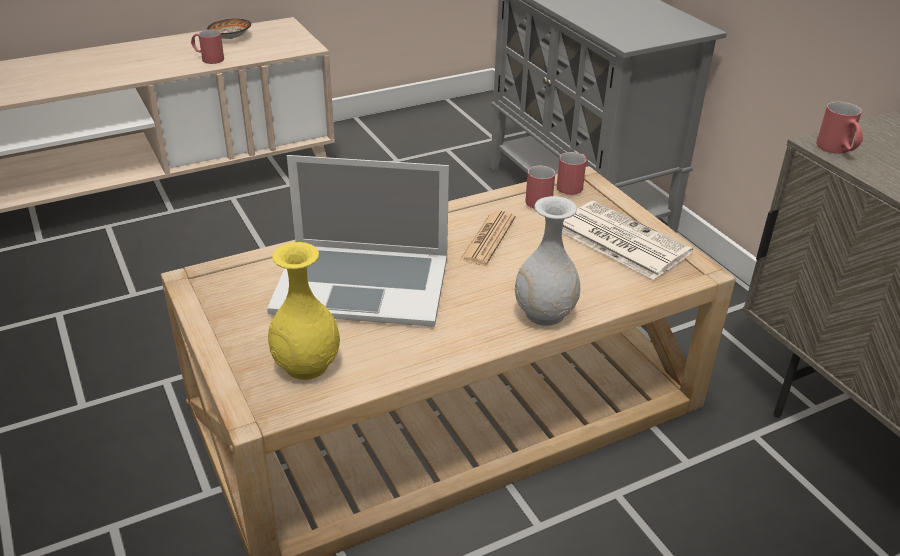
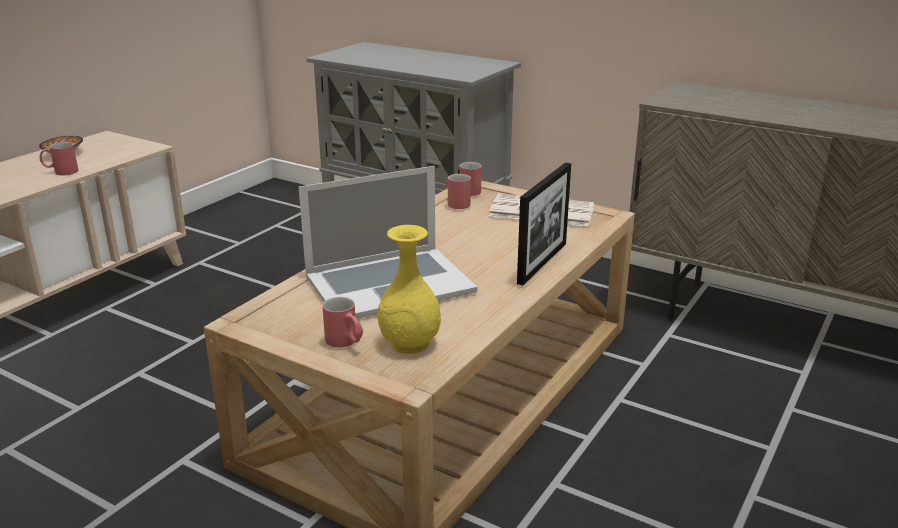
camera: 30 degrees left, 10 degrees down
(488, 239) = (448, 234): newspaper -> none
(545, 313) = (542, 263): white vase -> picture frame
(837, 150) = (674, 103): red mug -> red mug (346, 343)

